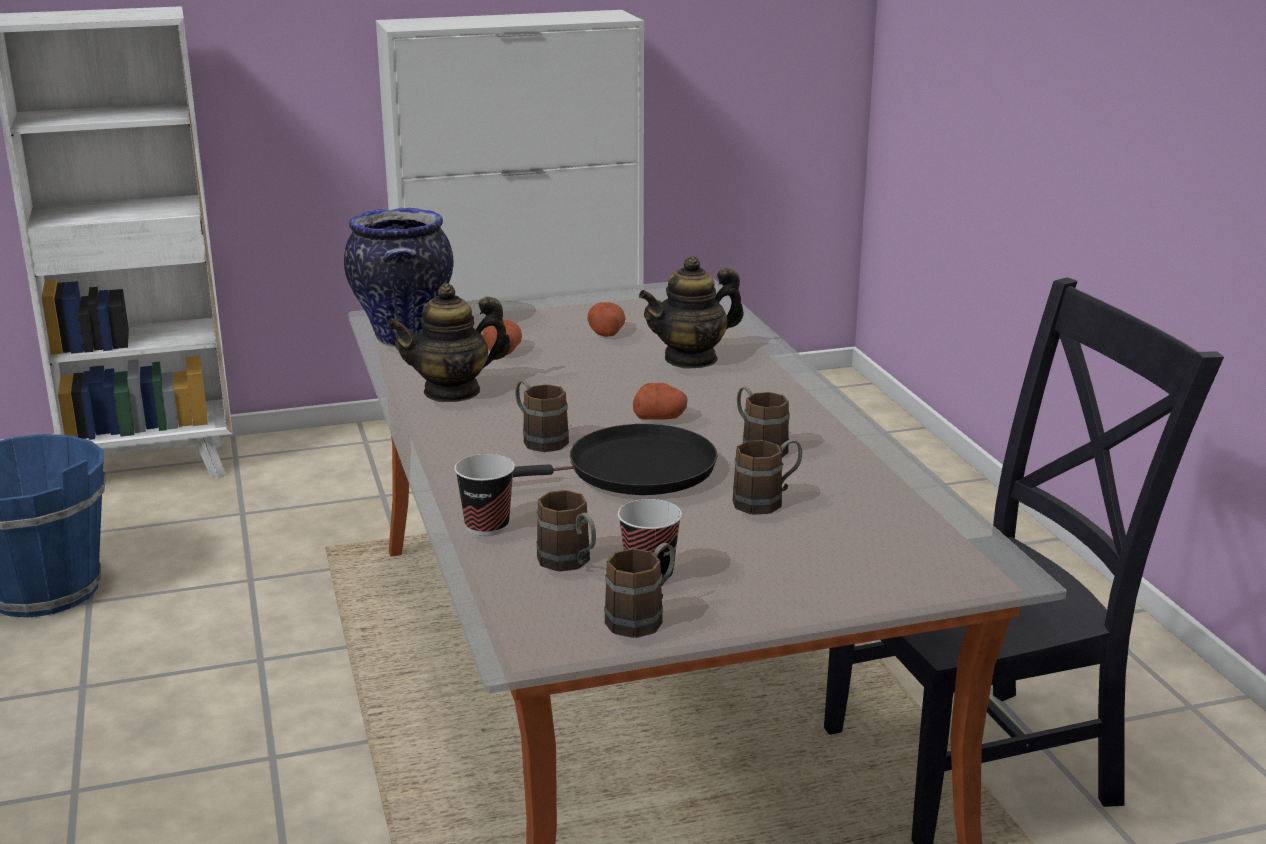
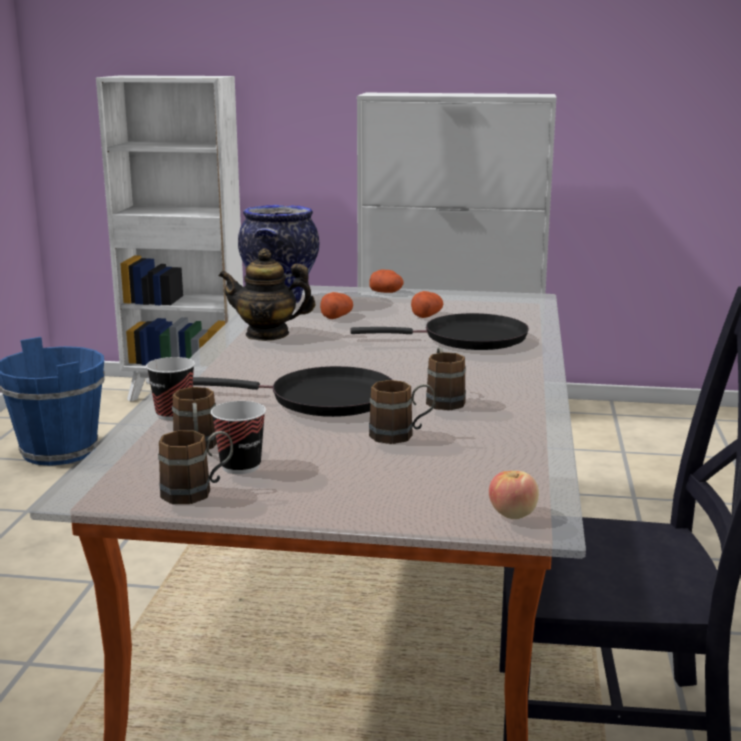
camera: 25 degrees right, 5 degrees down
(539, 439) = (286, 369): brown mug -> none
(660, 418) = (393, 370): potato -> potato (387, 292)
(691, 359) = (468, 339): teapot -> black frying pan
(971, 568) = (512, 514): none -> apple

